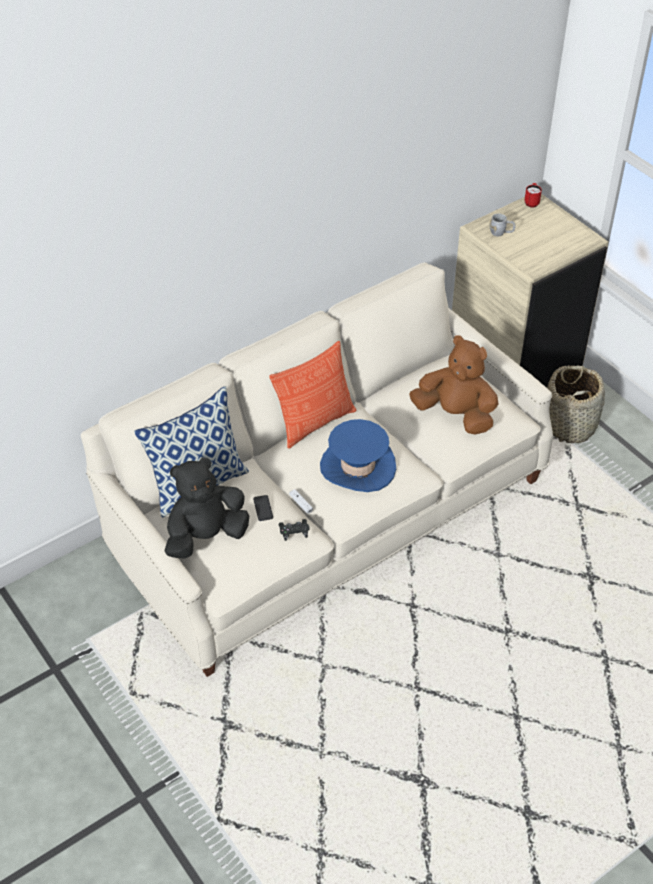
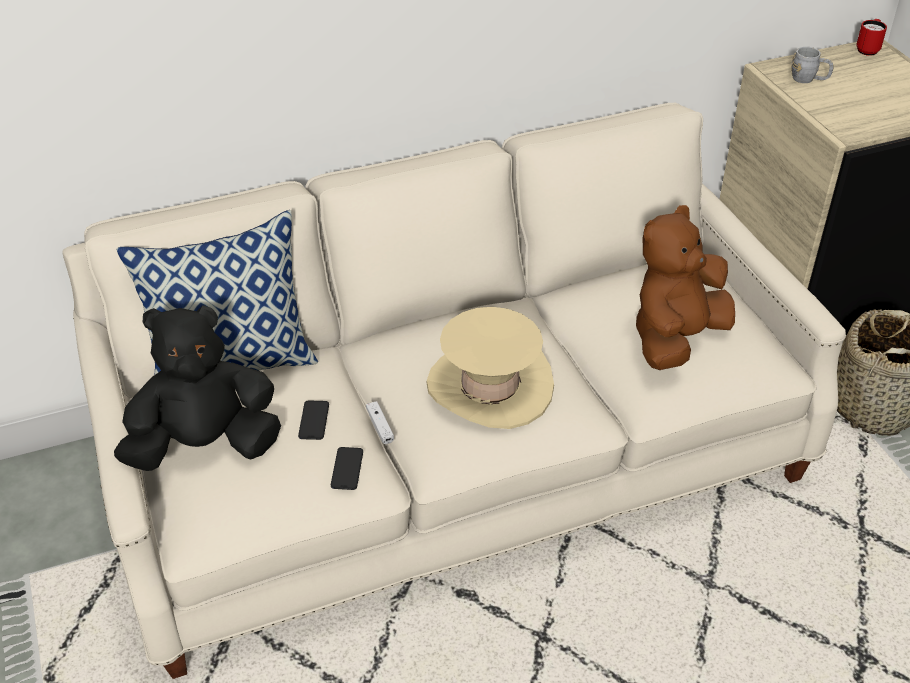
camera: 15 degrees right, 5 degrees down
(294, 533) = (347, 469): black game controller -> phone
(315, 422) = (449, 312): orange pillow -> none
(358, 466) = (490, 386): blue hat -> beige hat
(455, 415) = (676, 339): brown plush toy -> brown plush toy turned 90 degrees counterclockwise

